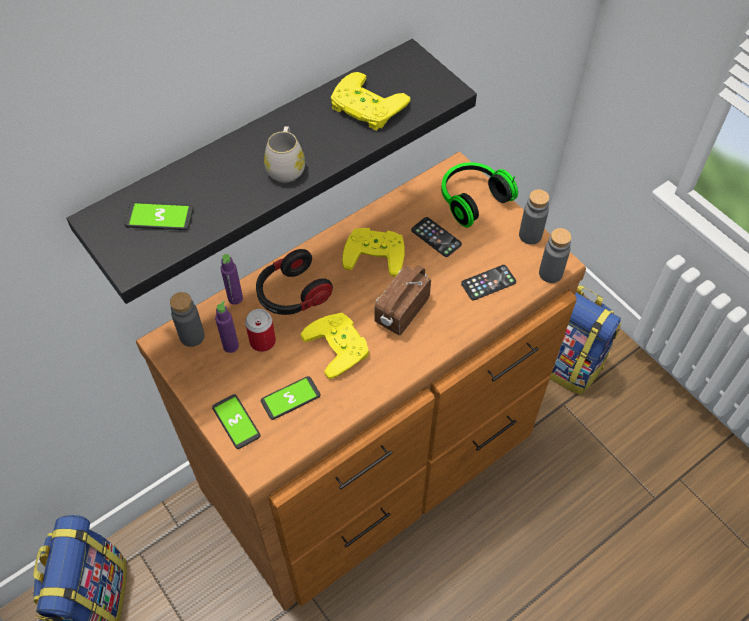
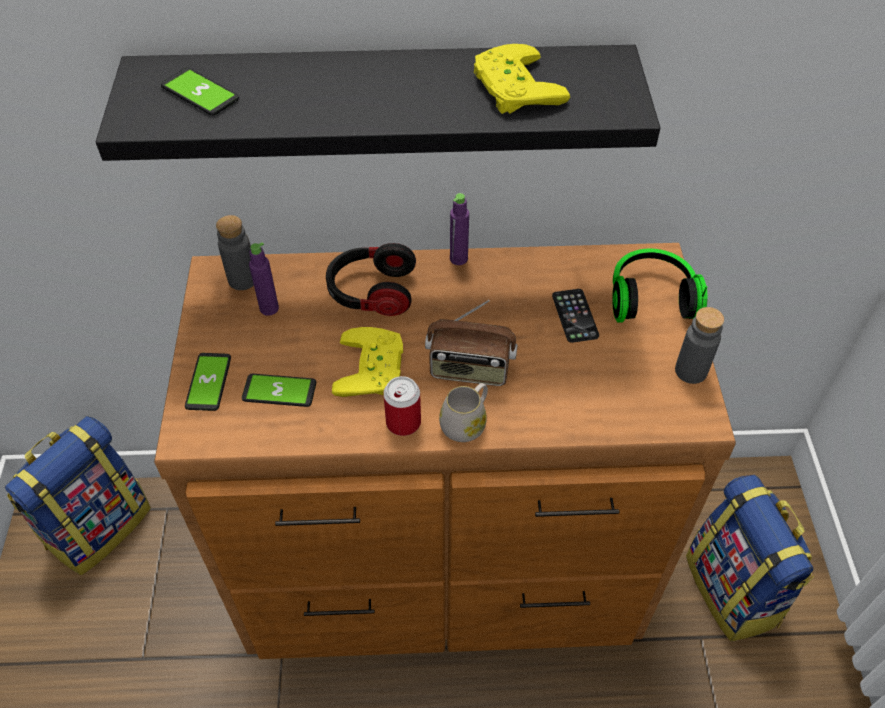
camera: 35 degrees right, 5 degrees down
(235, 298) = (314, 266): purple bottle -> purple bottle (458, 259)
(262, 341) = (302, 321): can -> can (403, 422)
(286, 167) = (369, 105): white mug -> white mug (466, 423)
(375, 252) = (495, 296): yellow game controller -> none
(401, 311) = (469, 370): radio -> radio turned 150 degrees counterclockwise
(488, 283) = (595, 395): phone -> none
(550, 273) = (681, 425): grey bottle -> none

